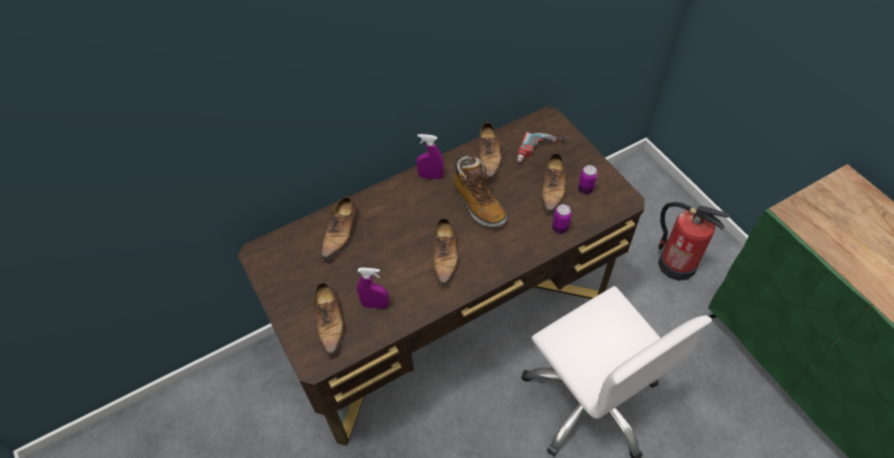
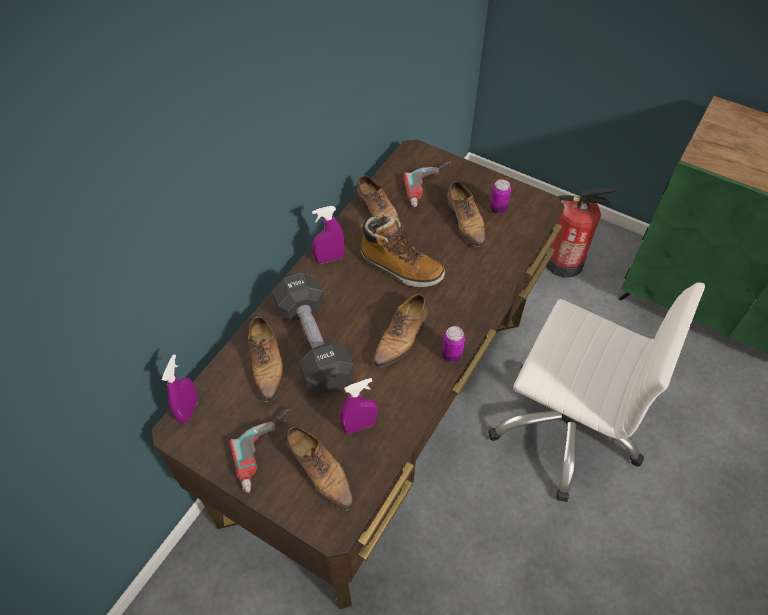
camera: 30 degrees left, 0 degrees up
(272, 242) = (189, 410): none -> purple spray bottle
(304, 294) = (268, 452): none -> power drill
(380, 234) = (314, 344): none -> black dumbbell
(445, 256) = (402, 337): shoe -> shoe turned 60 degrees clockwise
(560, 228) = (499, 258): can -> can (451, 355)

